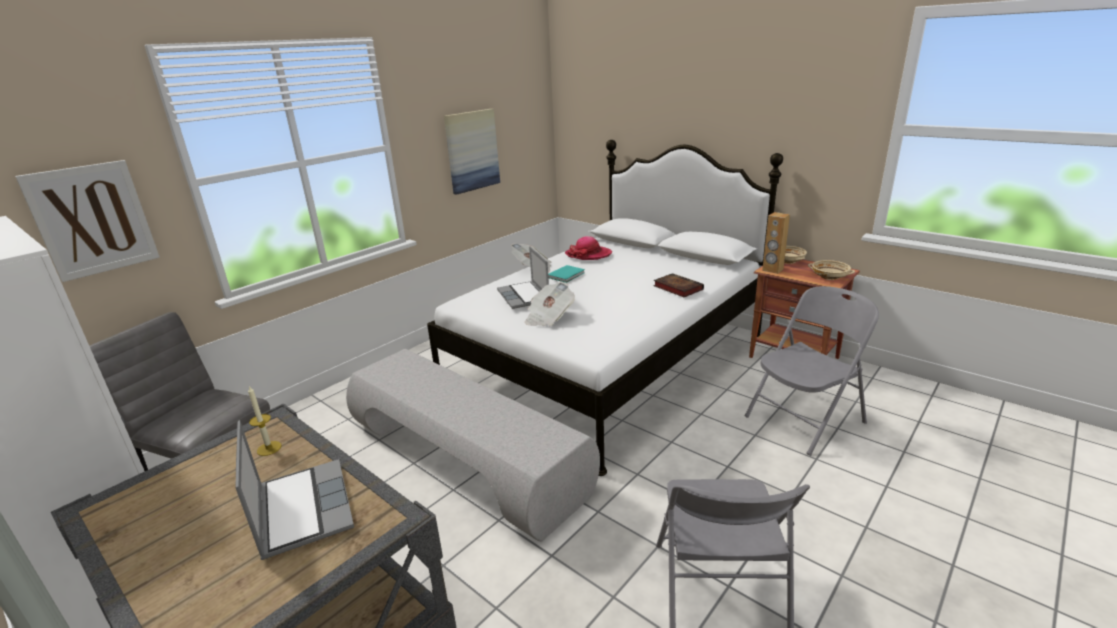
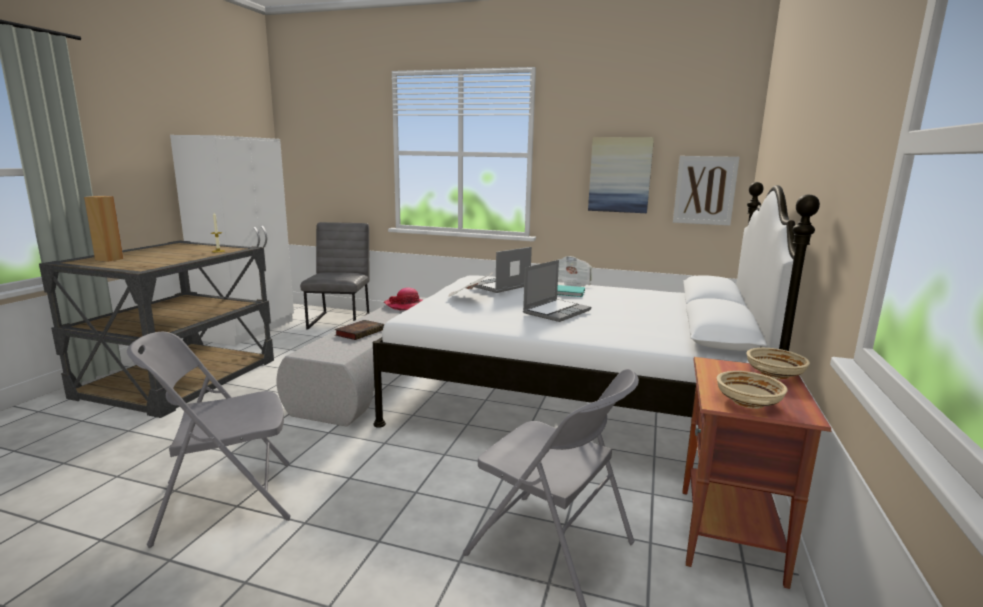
camera: 65 degrees right, 10 degrees down
(93, 220) = (349, 161): picture -> picture (704, 190)
(302, 508) = (159, 259): laptop -> laptop (556, 311)
(588, 254) = (637, 295): hat -> hat (407, 306)
(676, 288) = (590, 329): book -> book (360, 332)
(772, 270) = (716, 366): brown speaker -> brown speaker (109, 259)

